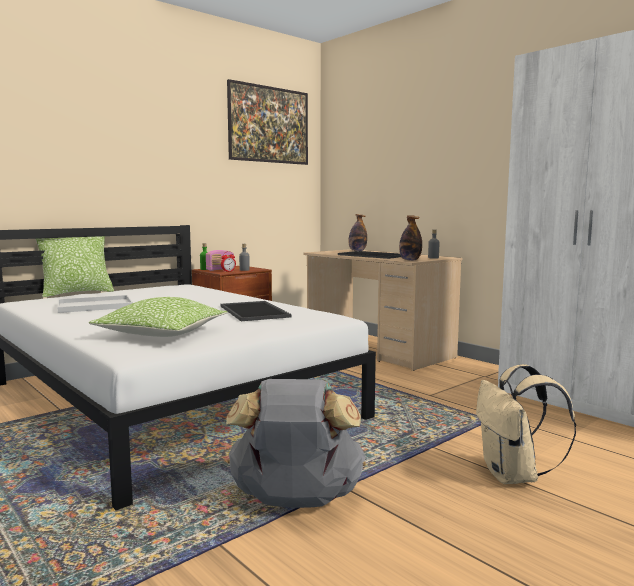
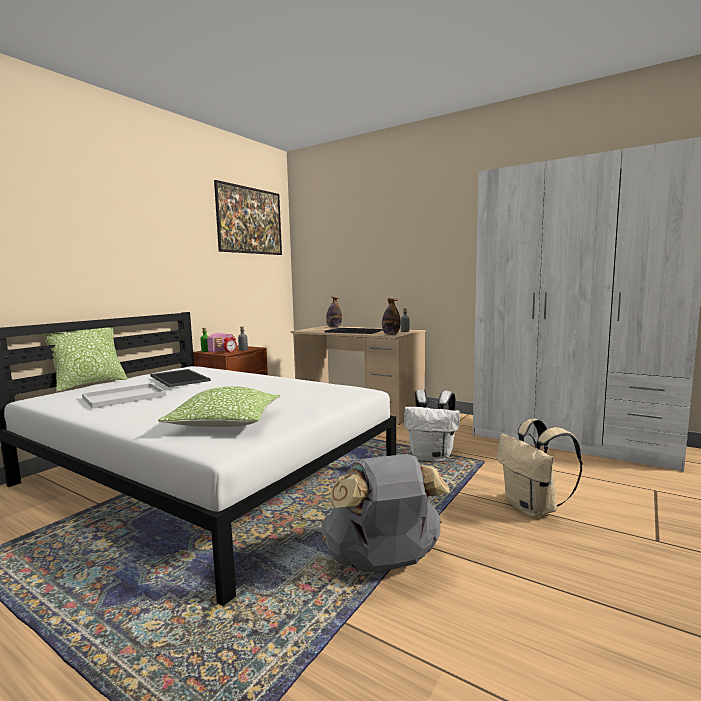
camera: 15 degrees left, 0 degrees up
(255, 311) = (287, 390): tray -> tray (181, 378)
(428, 408) = (432, 457): none -> white backpack

